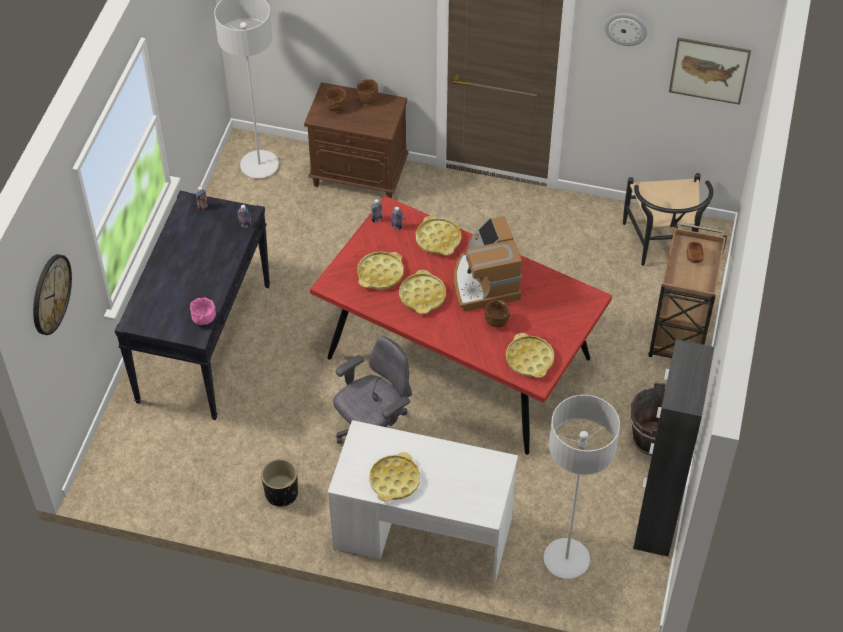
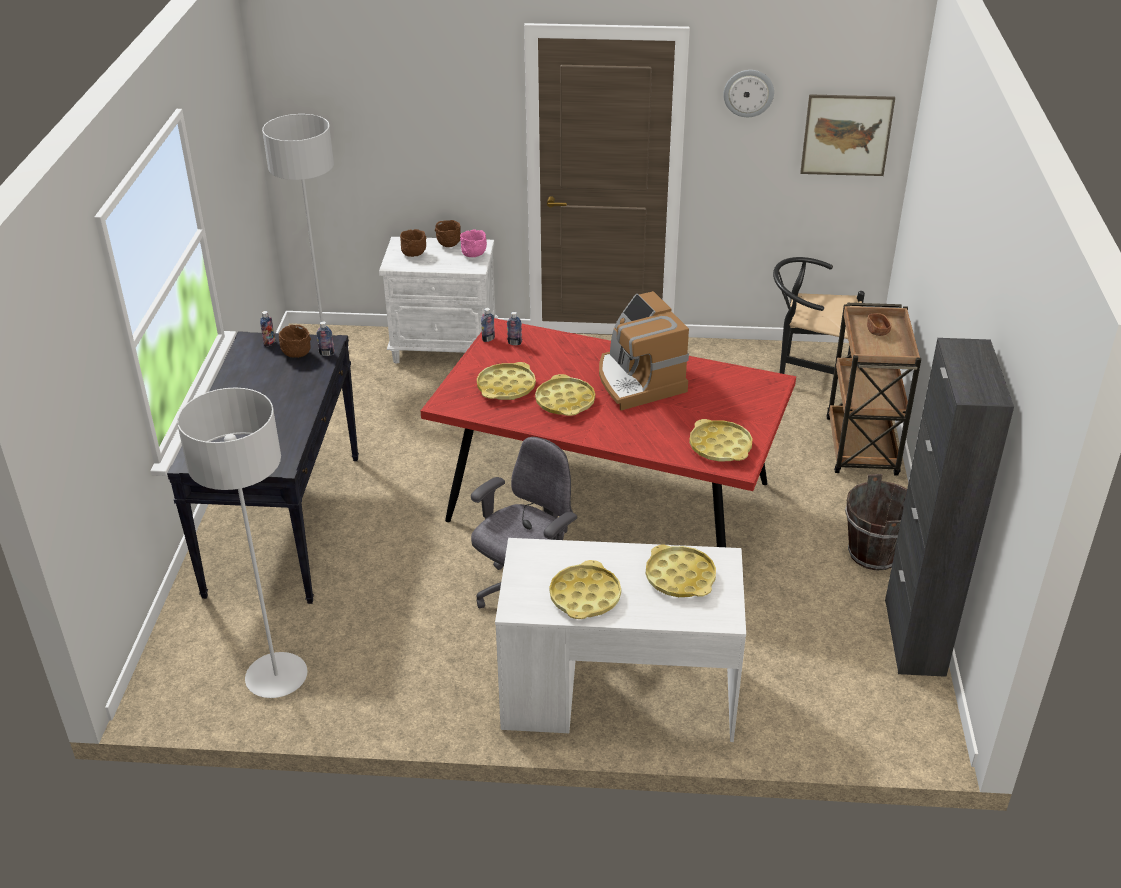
camera: 10 degrees left, 15 degrees down
(50, 294) = (72, 384): wall clock -> none
(204, 320) = (288, 449): pink bowl -> pink bowl (474, 255)
(281, 493) = (416, 674): black planter -> none
(360, 175) = (445, 348): brown nightstand -> white nightstand
(438, 239) = (568, 349): yellow tray -> yellow tray (680, 577)
(496, 321) = (665, 415): brown bowl -> brown bowl (296, 354)
(566, 559) = (817, 698): grey floor lamp -> grey floor lamp (276, 677)
(662, 246) = (808, 373): black chair -> black chair turned 120 degrees clockwise

